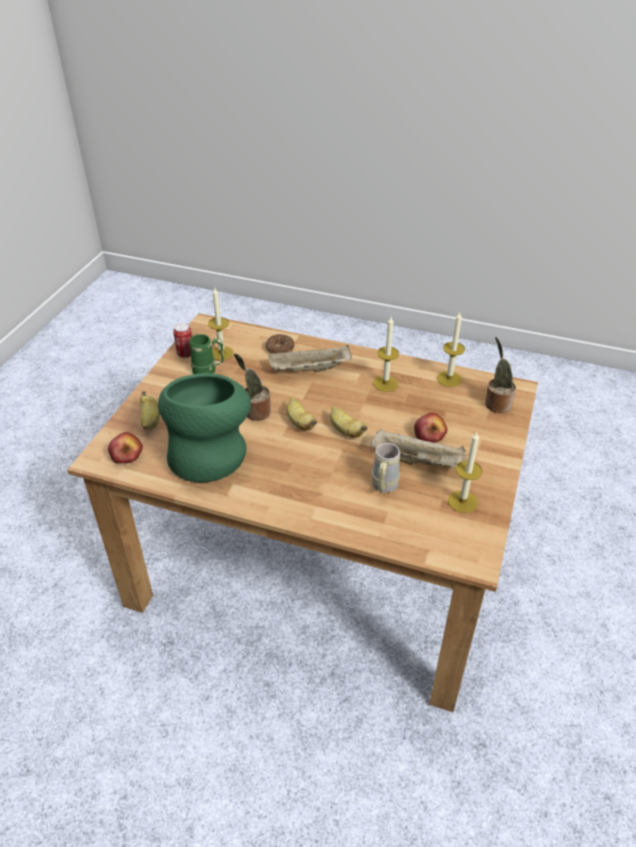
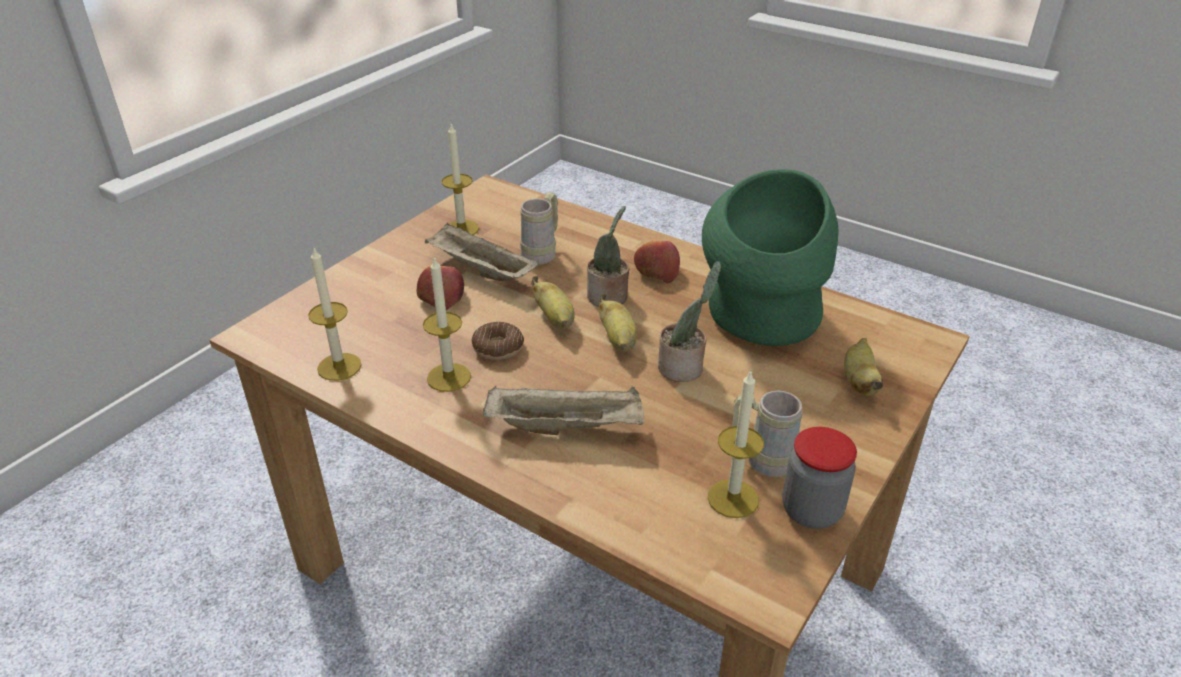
camera: 165 degrees left, 5 degrees down
(127, 454) = (885, 339): apple -> apple (656, 271)
(185, 354) = (811, 511): can -> jar
(209, 371) = (760, 459): green mug -> beige mug
(280, 349) = (607, 485): donut -> donut (498, 348)
(496, 403) = (308, 319): potted plant -> potted plant (609, 298)

